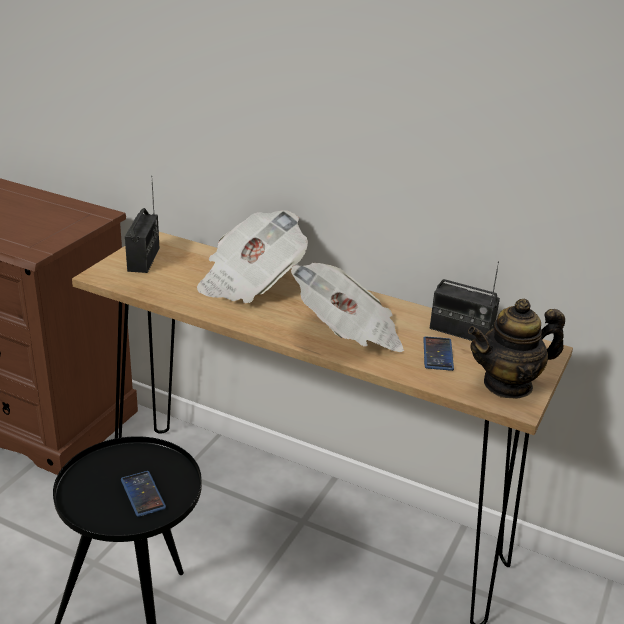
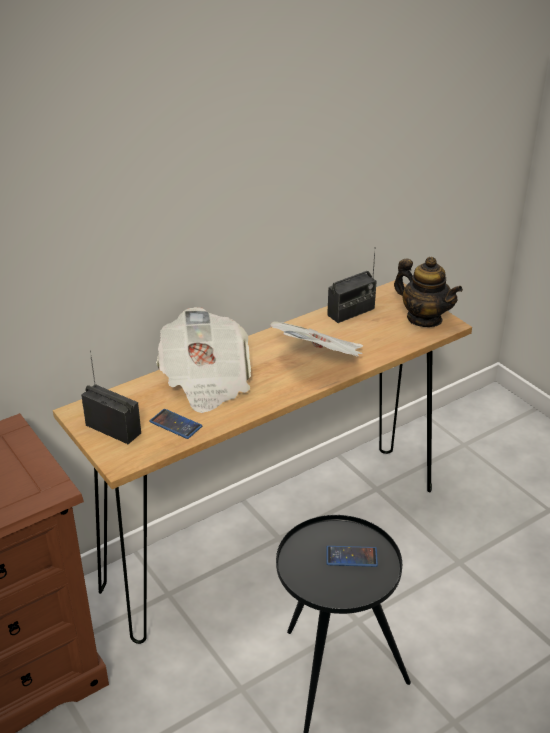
camera: 60 degrees left, 5 degrees up
(438, 354) = (372, 332): phone -> phone (175, 424)
(508, 384) = (424, 318): teapot -> teapot turned 60 degrees counterclockwise

